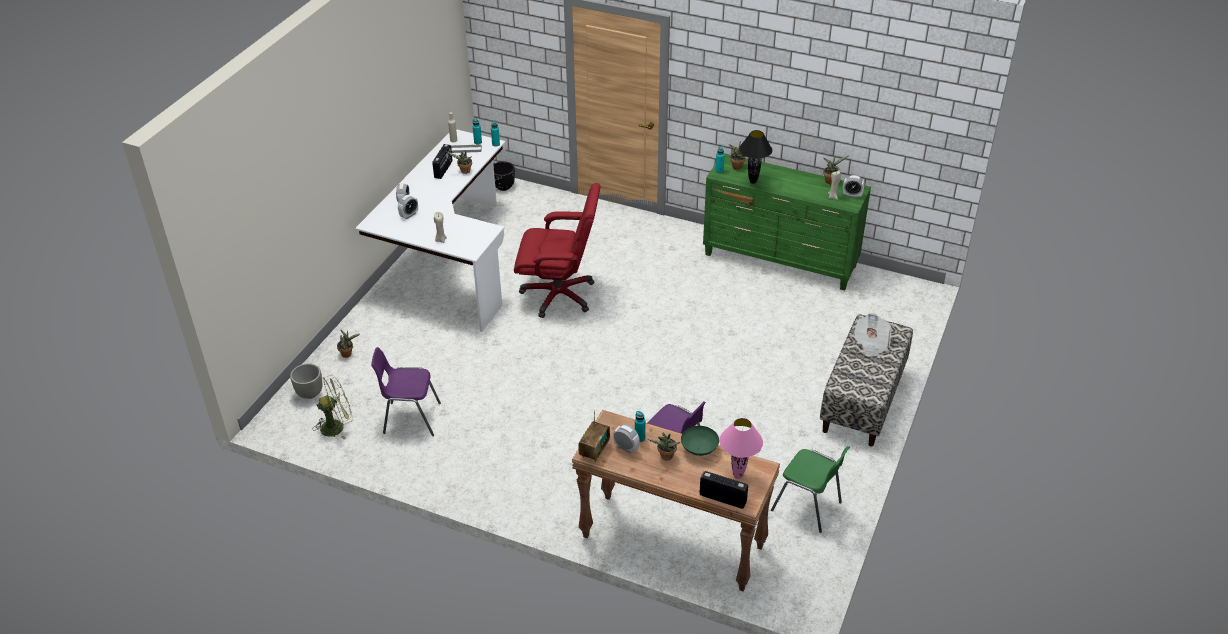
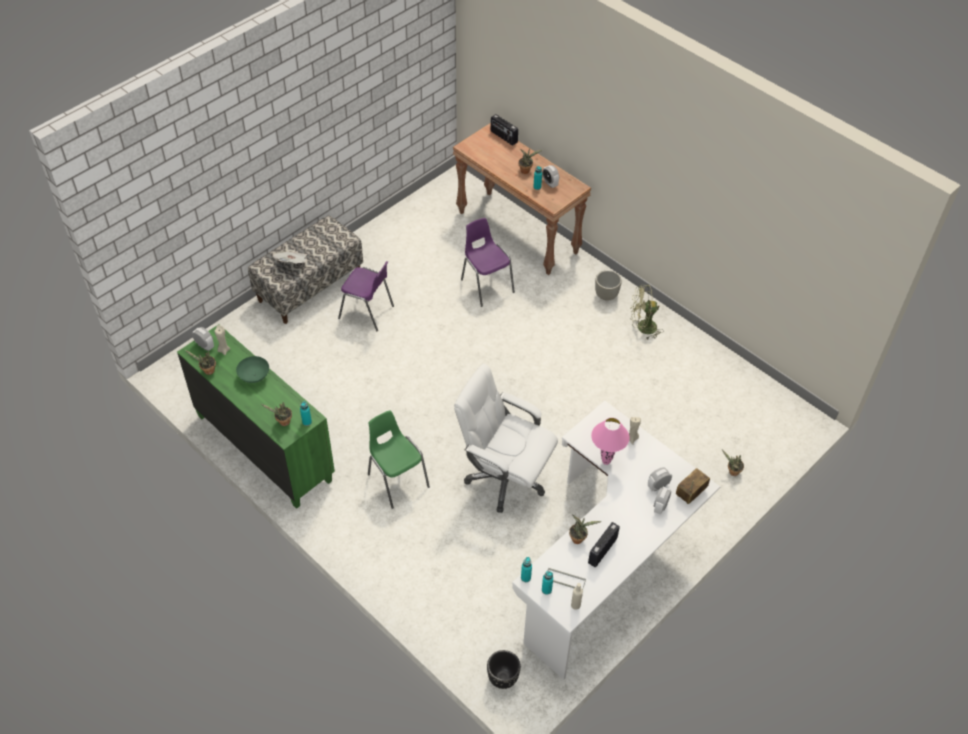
camera: 160 degrees left, 10 degrees up
(310, 393) = (771, 437): grey planter -> grey planter (606, 295)
(337, 426) = (749, 396): green fan -> green fan (642, 328)
(410, 418) = (684, 384): purple chair -> purple chair (367, 313)
(559, 295) = (504, 478): red office chair -> white office chair
(594, 450) = (573, 188): radio -> radio (691, 493)
(699, 449) = (500, 168): green bowl -> green bowl (254, 376)
(738, 476) = (485, 146): pink table lamp -> pink table lamp (605, 461)
(752, 181) = (284, 395): black table lamp -> none
(808, 507) = (411, 226): green chair -> green chair (397, 480)

